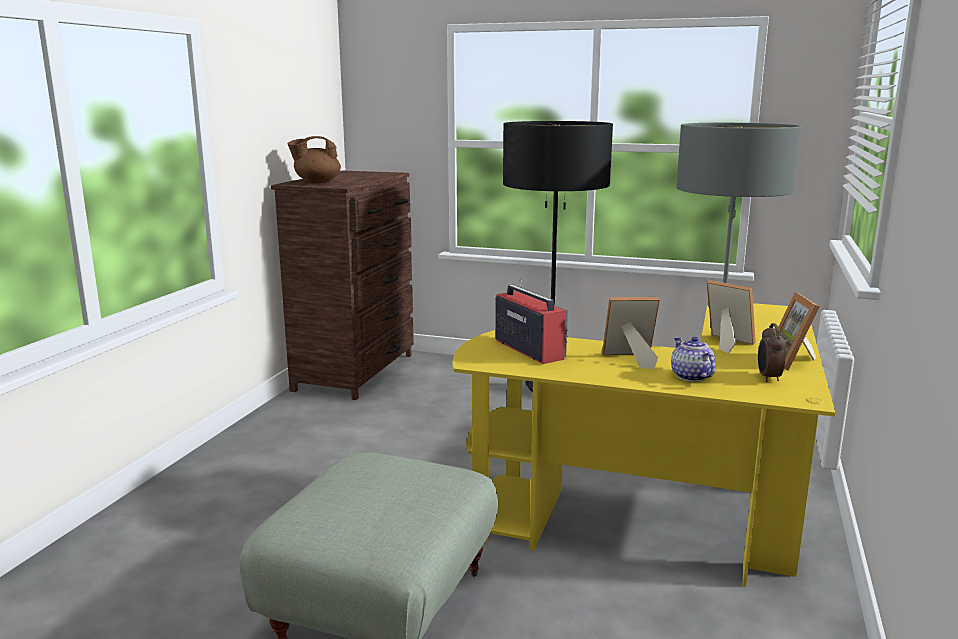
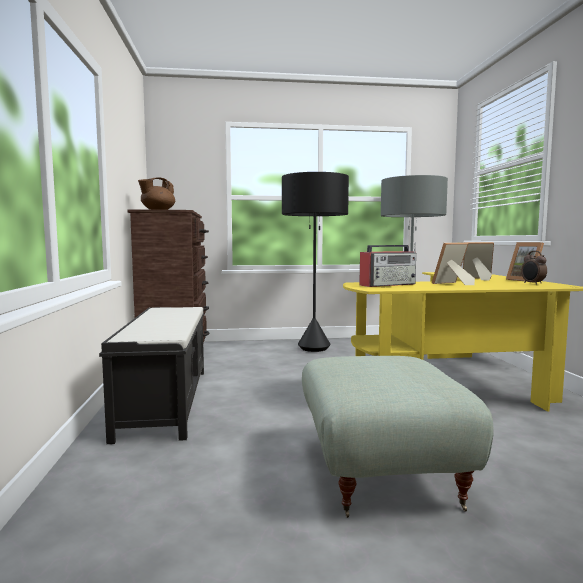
camera: 25 degrees left, 10 degrees down
(272, 448) = (165, 400): none -> black bench
(528, 349) = (388, 285): radio -> radio turned 120 degrees clockwise
(690, 376) = (499, 285): teapot -> none

